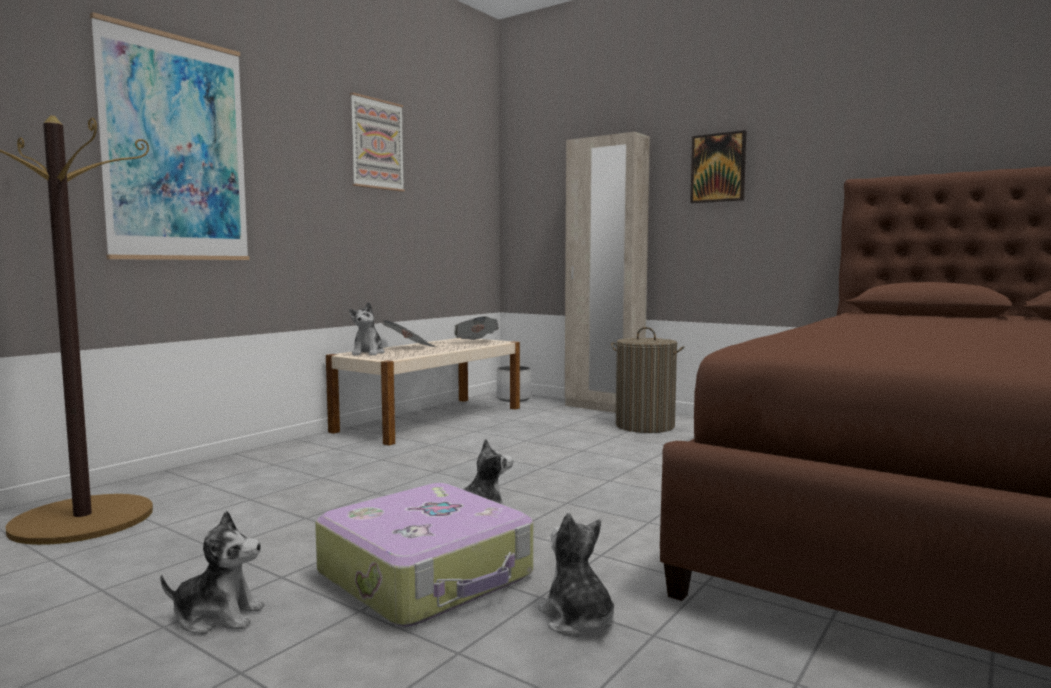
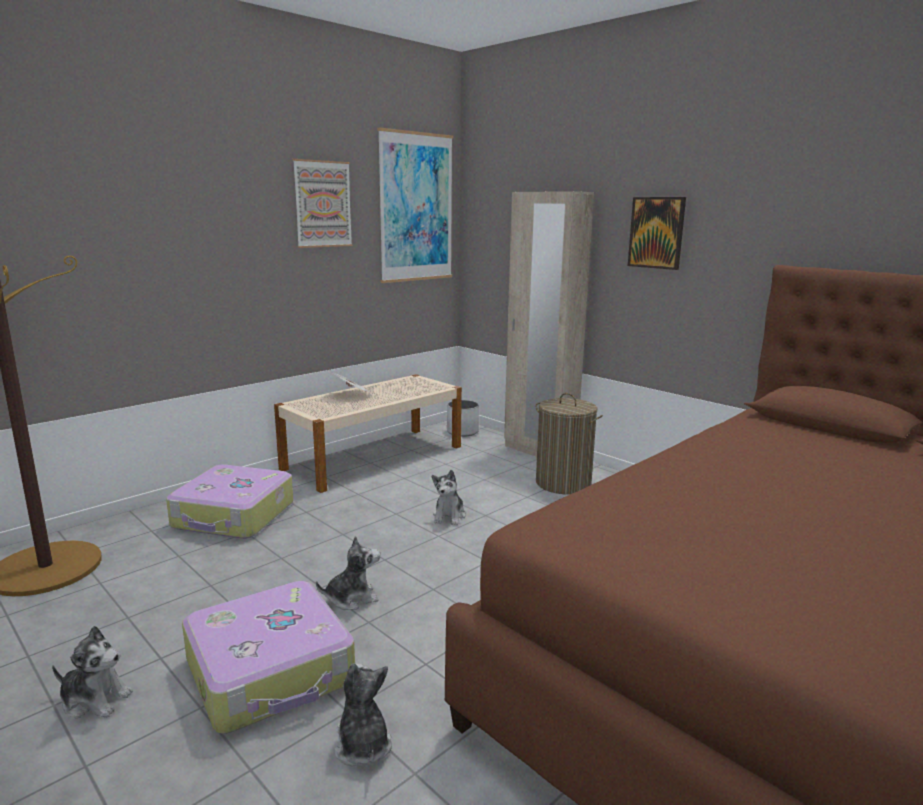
camera: 10 degrees right, 10 degrees up
(176, 149) = (120, 240): picture -> picture (416, 208)
(298, 467) = (234, 516): none -> suitcase
(368, 353) = (311, 404): plush toy -> plush toy (449, 516)
(476, 342) = (420, 386): newspaper -> none

